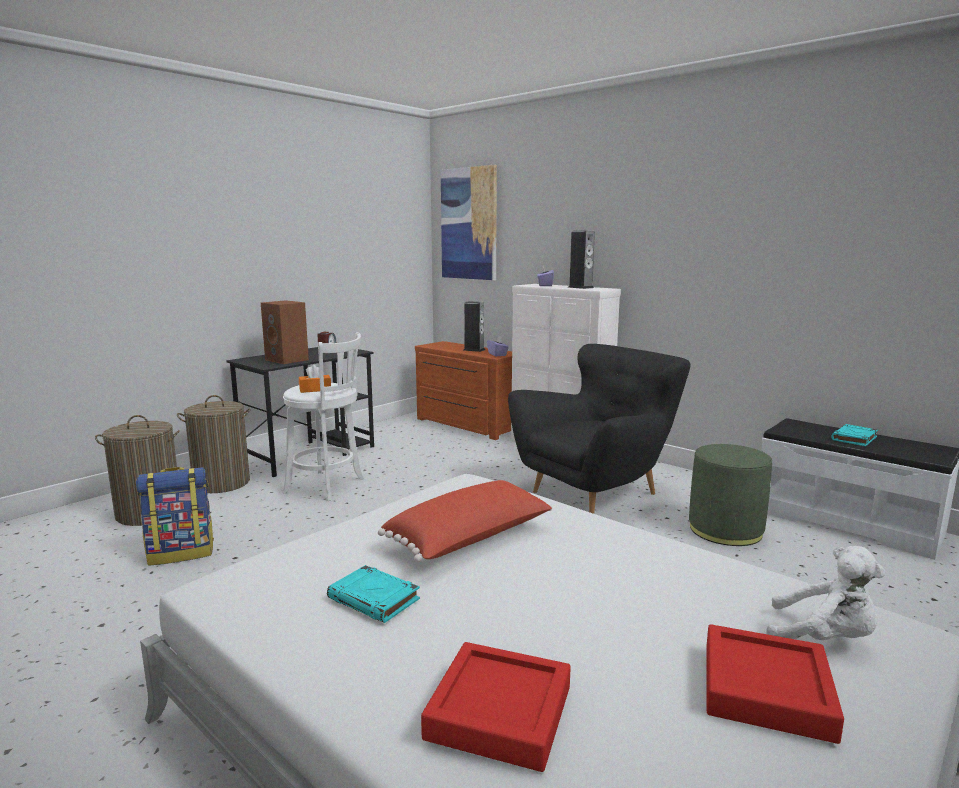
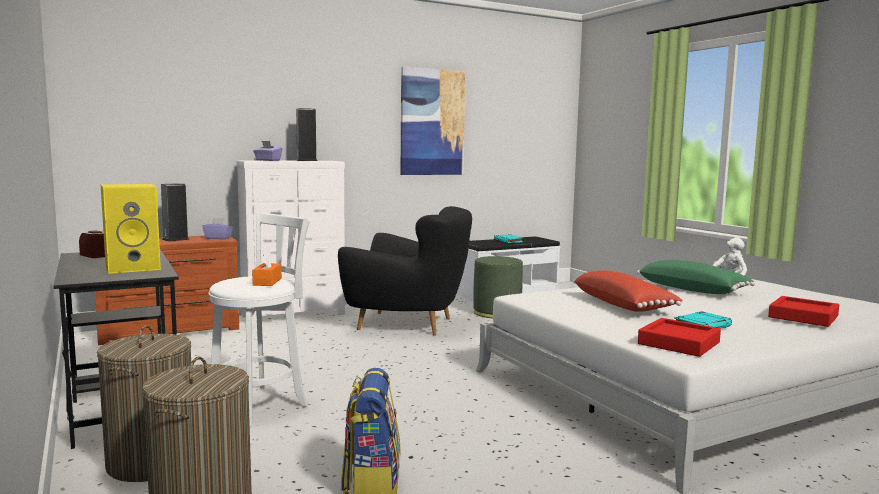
camera: 70 degrees left, 5 degrees down
(288, 360) = (134, 267): brown speaker -> yellow speaker
(469, 224) = (126, 93): picture -> picture (432, 122)
(597, 492) = (408, 324): black armchair -> black armchair turned 120 degrees clockwise
(655, 593) = (693, 290): none -> green pillow
(766, 690) = (771, 290): red tray -> red tray (678, 343)

